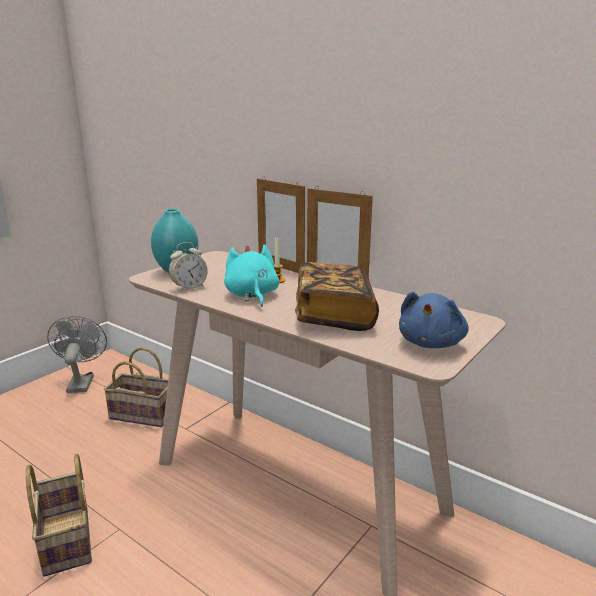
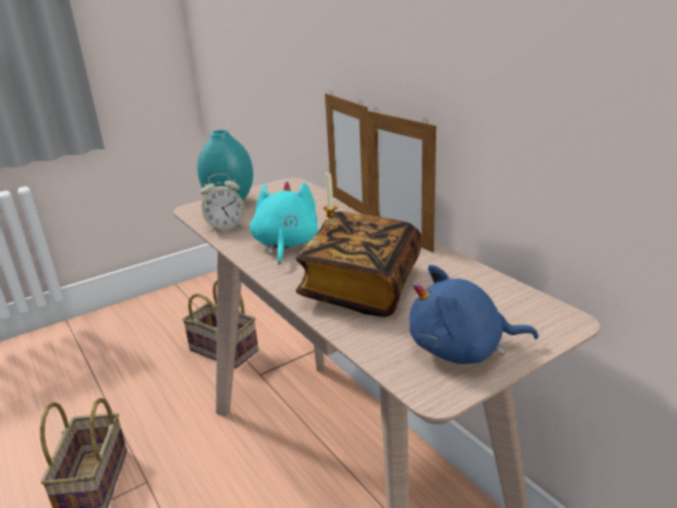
camera: 20 degrees right, 5 degrees up
(81, 382) = (181, 303): grey fan -> none
(432, 343) = (462, 350): blue plush toy -> blue plush toy turned 45 degrees clockwise

